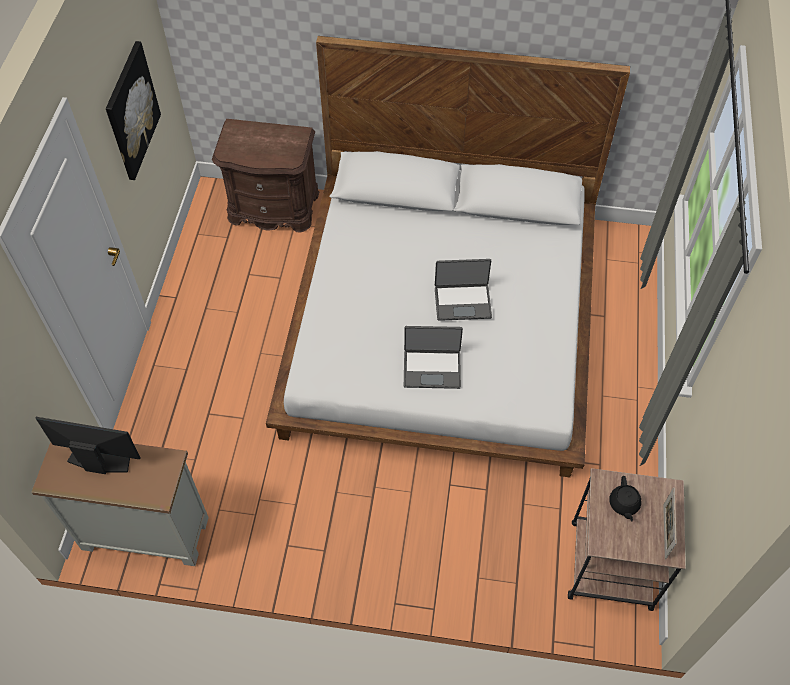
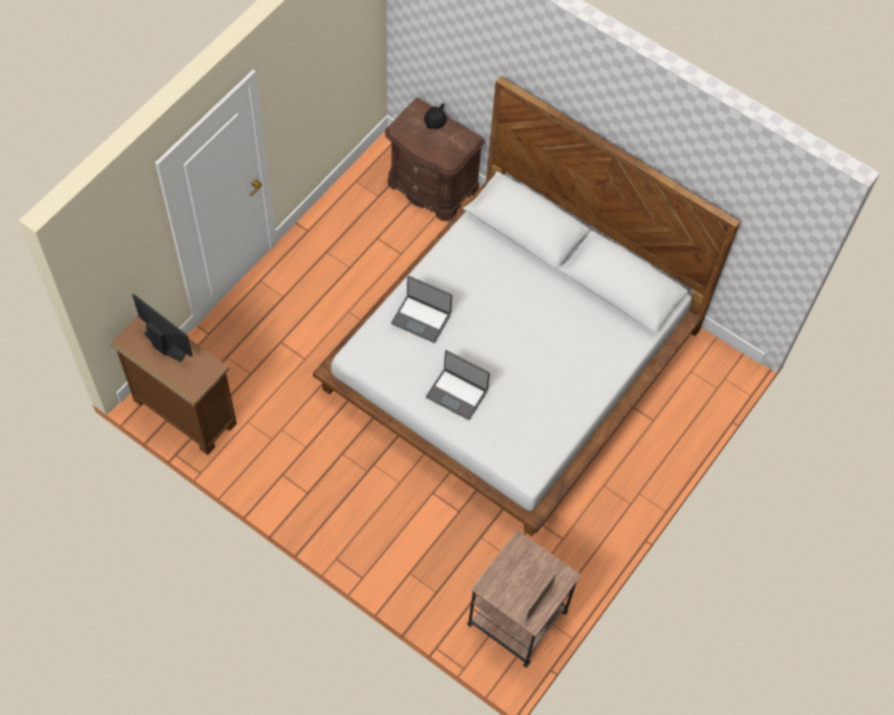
camera: 25 degrees right, 5 degrees up
(131, 111) = (320, 77): picture -> none
(145, 532) = (185, 411): white dresser -> brown dresser
(462, 302) = (516, 351): laptop -> laptop (421, 318)
(623, 504) = (522, 568): black teapot -> black teapot (434, 122)

